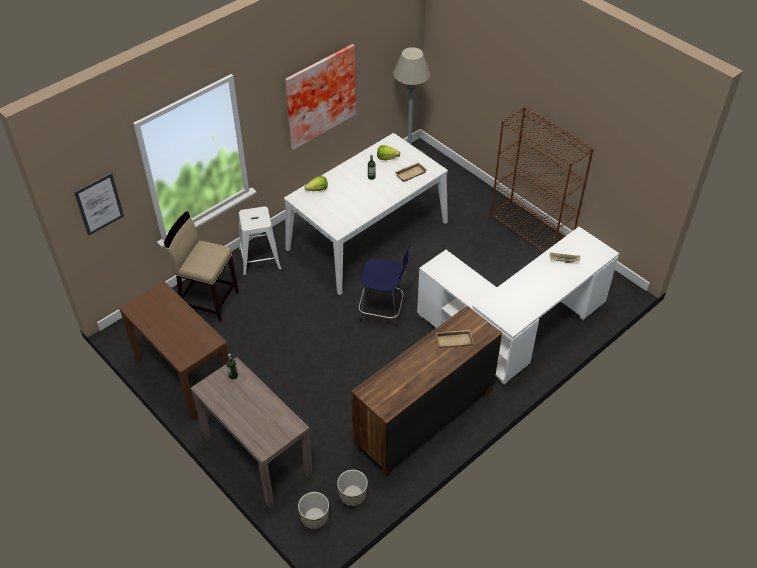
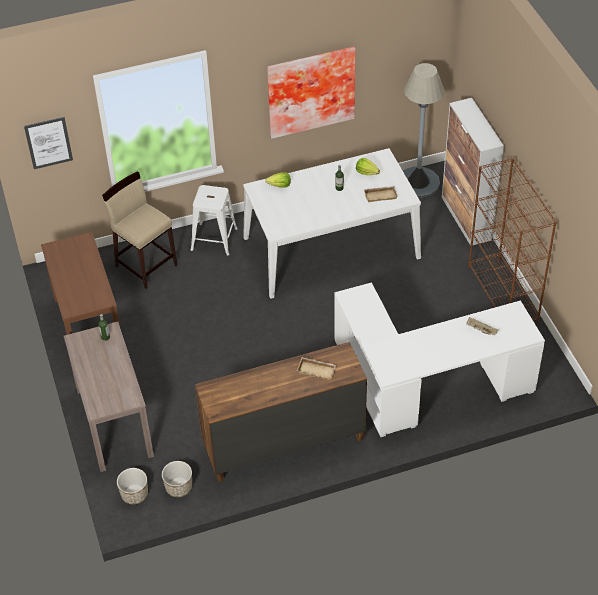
camera: 25 degrees right, 0 degrees up
(383, 310) = (304, 327): blue stool -> none
(465, 179) = (466, 219): none -> cabinet

